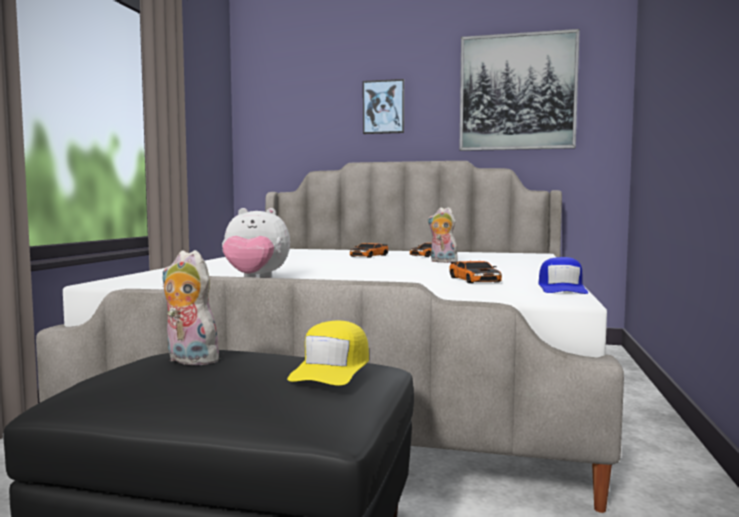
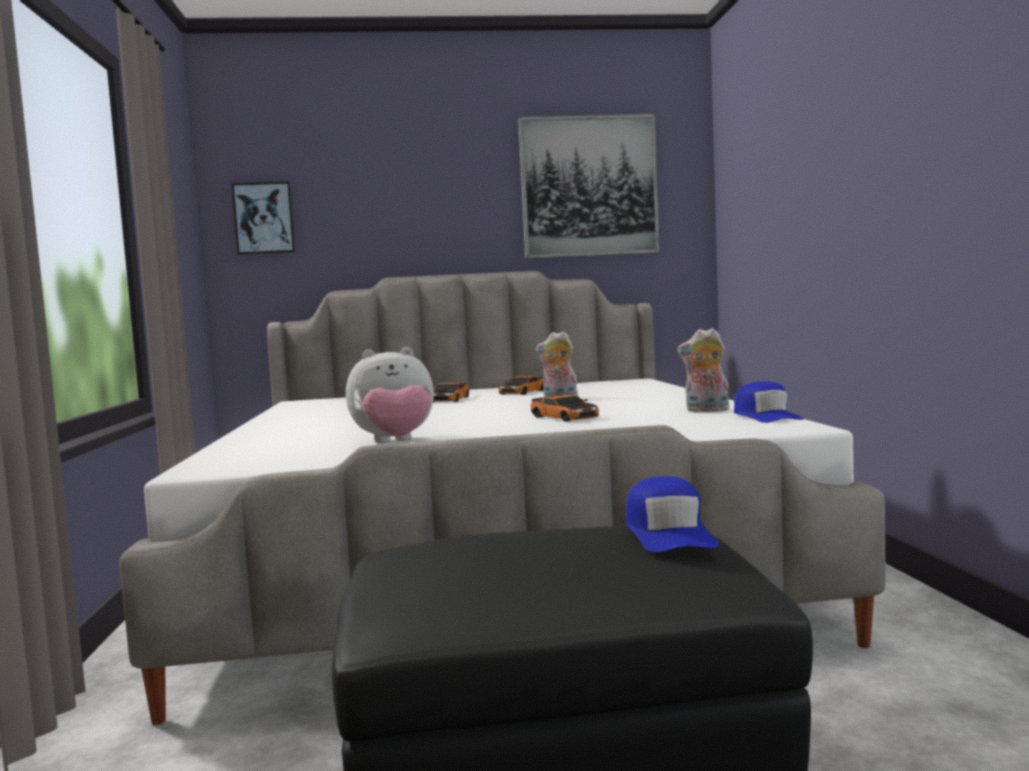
camera: 20 degrees left, 0 degrees up
(188, 360) = (482, 551): plush toy -> plush toy (706, 410)
(332, 369) = (668, 533): yellow cap -> blue cap
(383, 107) = (423, 204): picture -> picture (264, 218)
(476, 280) = (656, 416): toy car -> toy car (566, 417)

